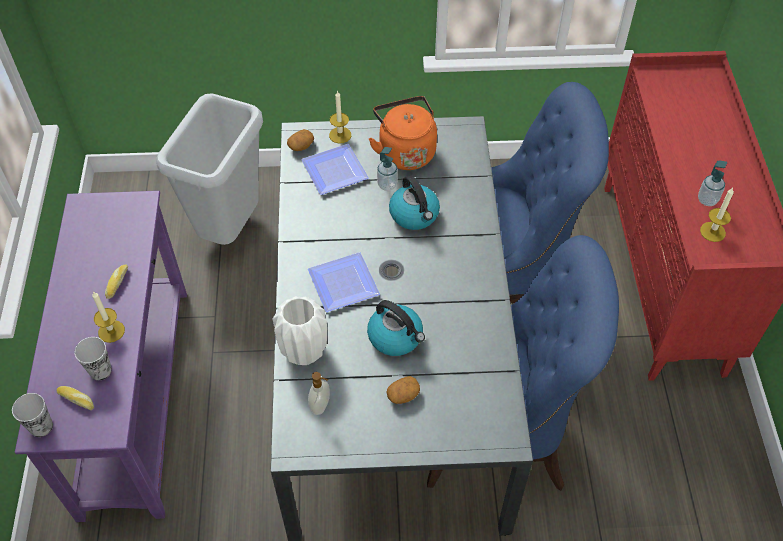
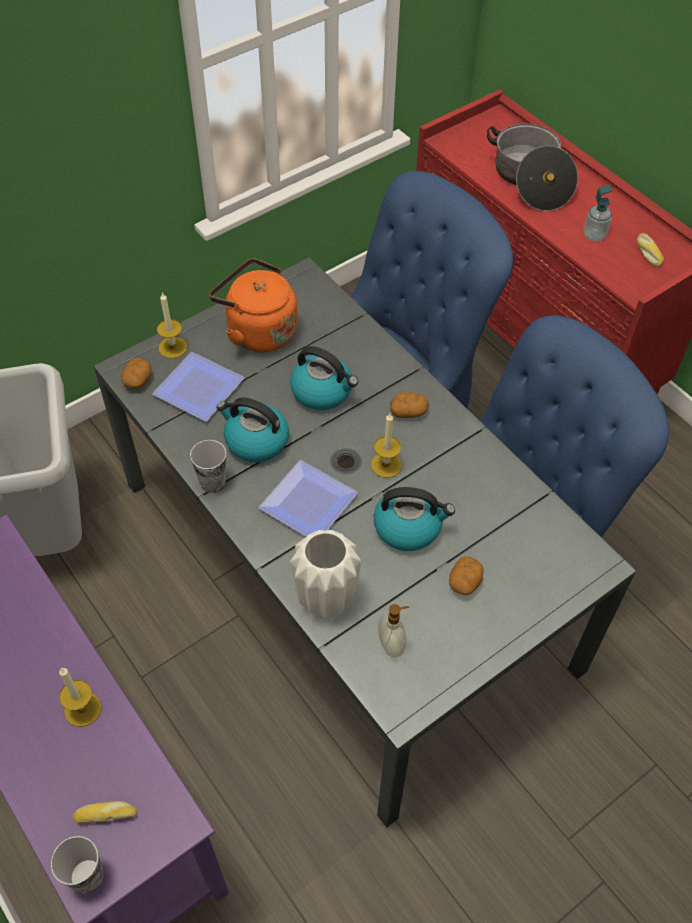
camera: 35 degrees left, 0 degrees up
(100, 370) = (107, 762): cup -> cup (213, 482)
(116, 283) = (42, 649): bread -> bread (647, 253)
(343, 225) = (255, 441): none -> kettle
(387, 185) = (268, 375): soap dispenser -> none
(462, 259) = (408, 411): none -> potato
(692, 133) = (530, 180): none -> cooking pot
(712, 232) = (623, 262): candle -> candle (386, 465)

